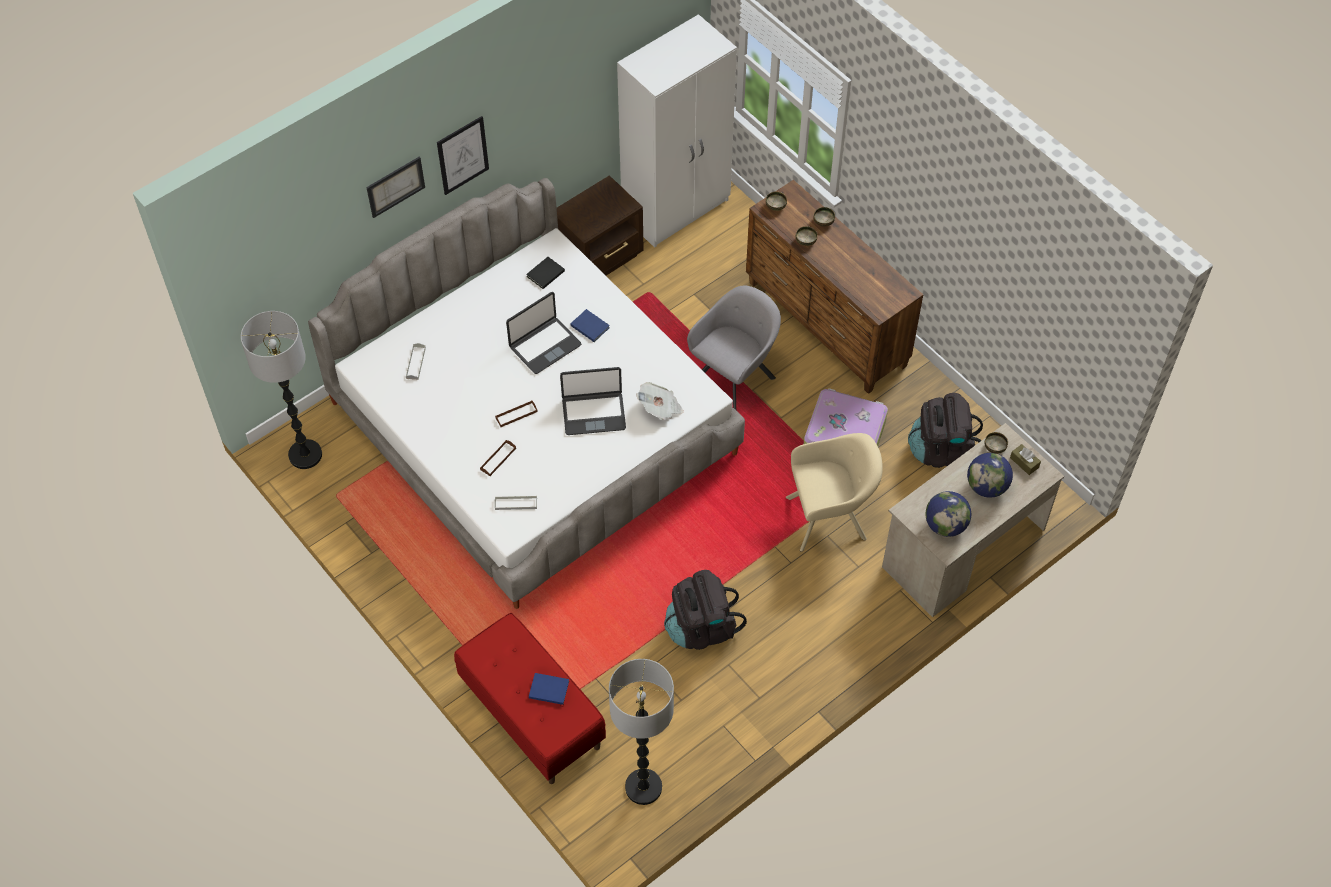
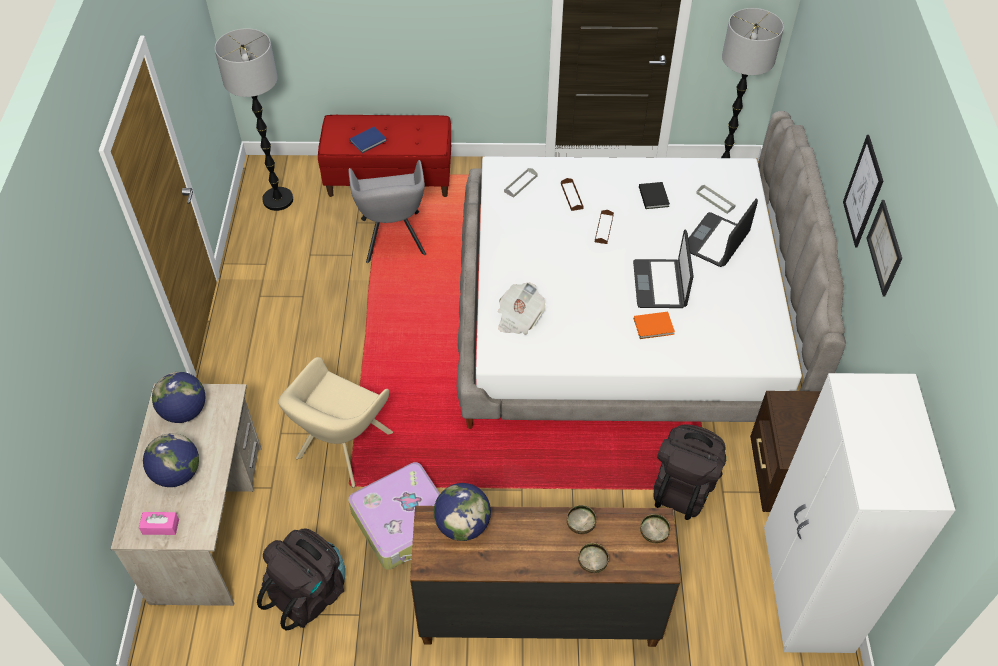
camera: 130 degrees right, 5 degrees down
(395, 186) = (847, 118): picture -> picture (885, 248)
(544, 274) = (746, 332): black book -> black book (654, 196)
(589, 326) = (654, 327): blue book -> orange book
(593, 413) = (557, 274): laptop -> laptop (716, 241)
(701, 628) = (346, 301): black backpack -> black backpack (684, 487)
(734, 378) = (546, 485): grey armchair -> grey armchair (393, 239)
(865, 294) = (463, 525): none -> globe
(994, 447) = (202, 515): bowl -> none
(1024, 462) = (161, 526): brown tissue box -> pink tissue box

